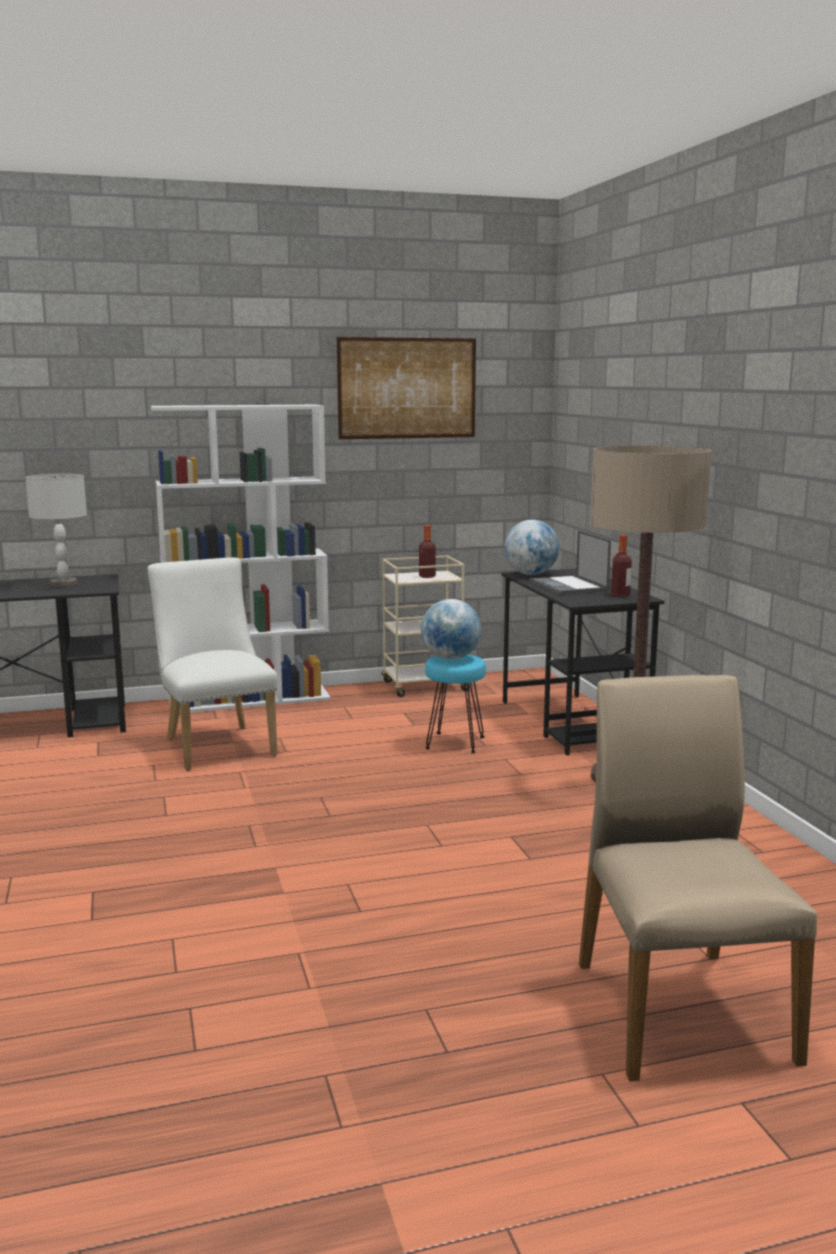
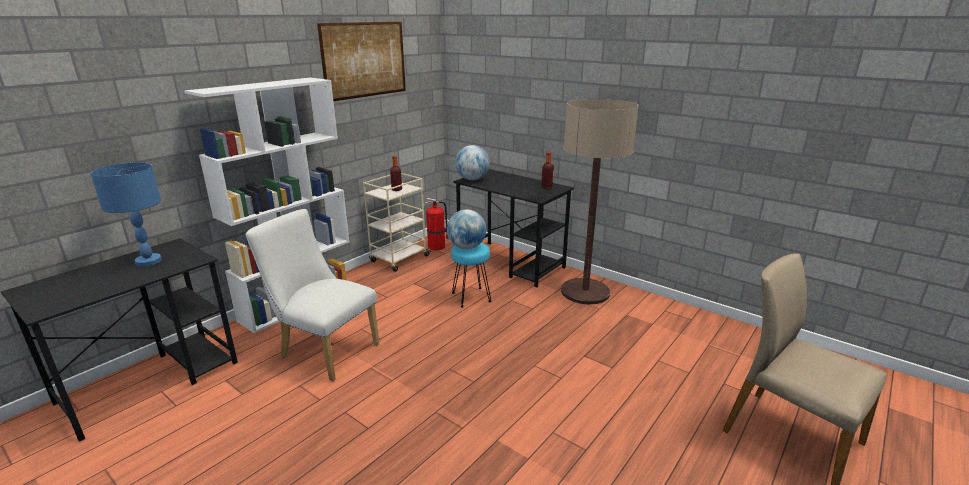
camera: 35 degrees left, 10 degrees up
(64, 584) = (149, 261): grey table lamp -> blue table lamp
(495, 684) = (437, 246): none -> fire extinguisher
(569, 586) = (510, 185): laptop -> none

